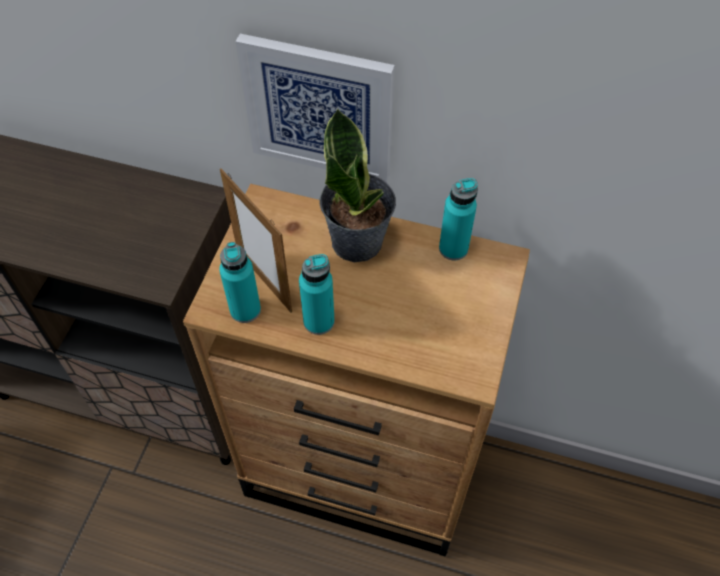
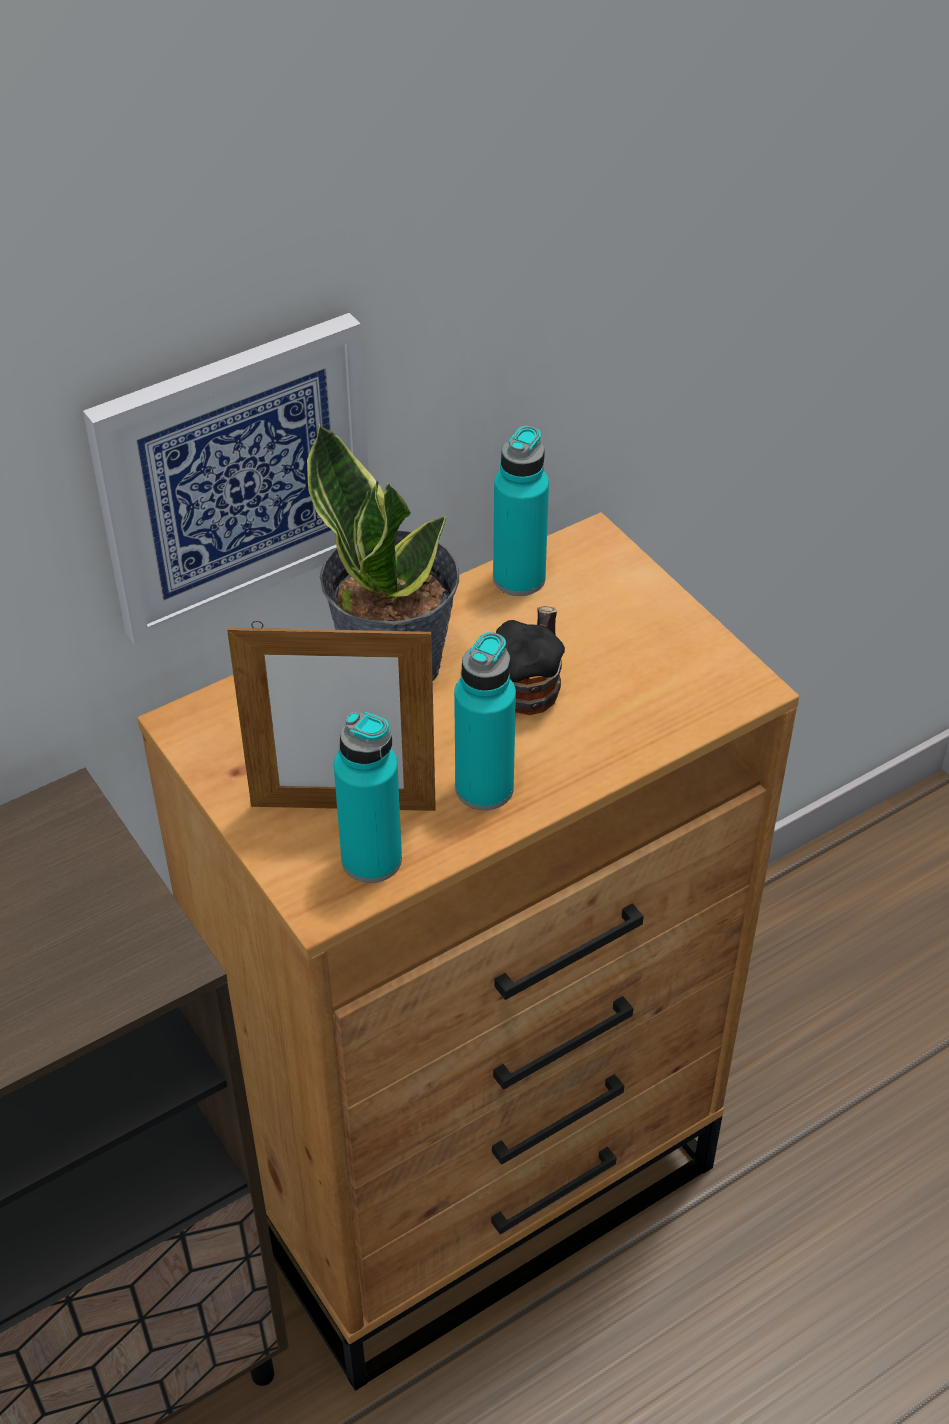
camera: 50 degrees left, 10 degrees down
(392, 299) = (532, 689): none -> mug

